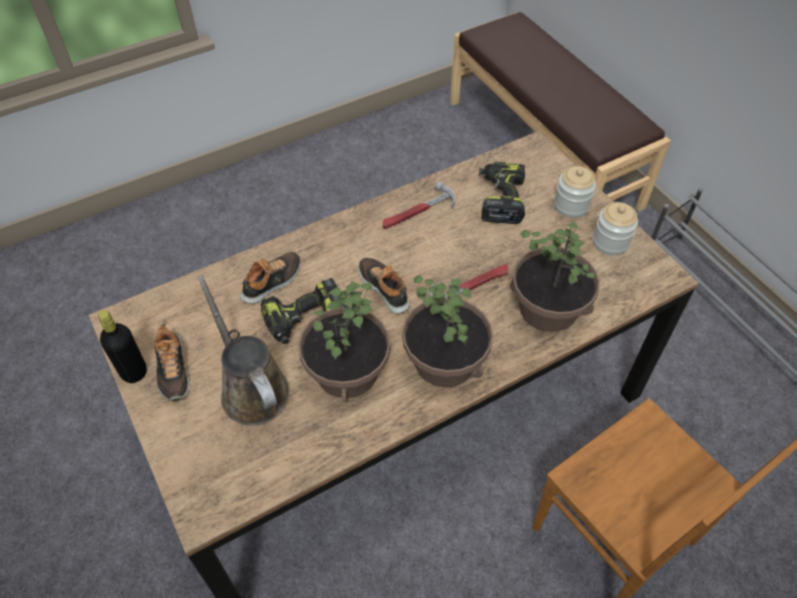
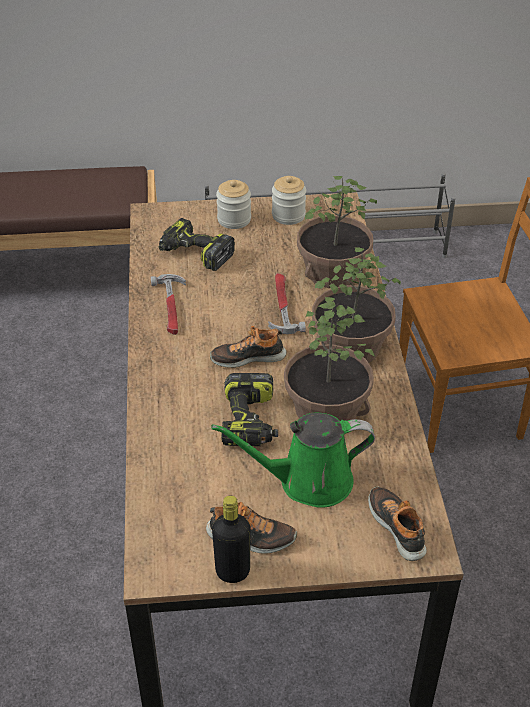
camera: 65 degrees left, 10 degrees down
(251, 388) = (308, 481): brown watering can -> green watering can
(272, 282) = (185, 432): shoe -> shoe (397, 527)

